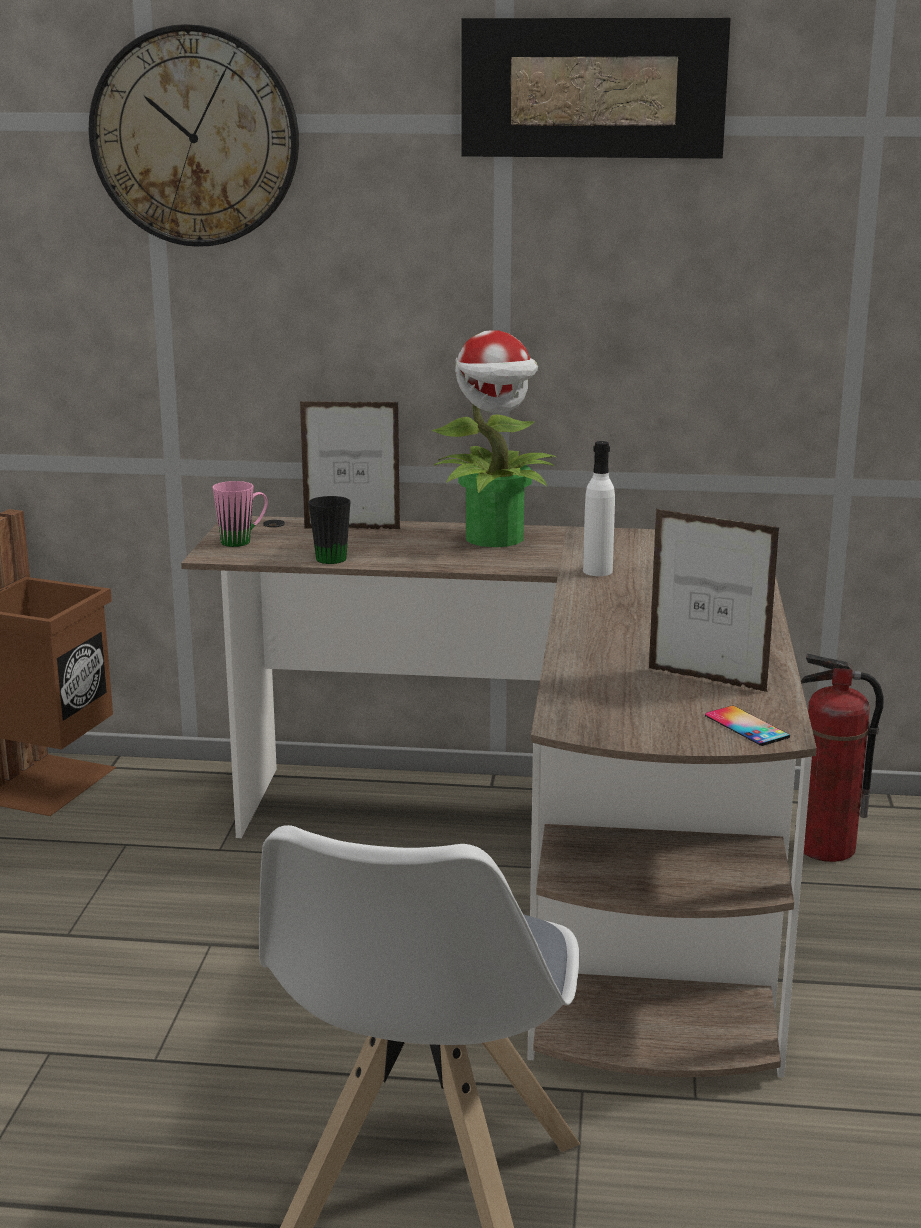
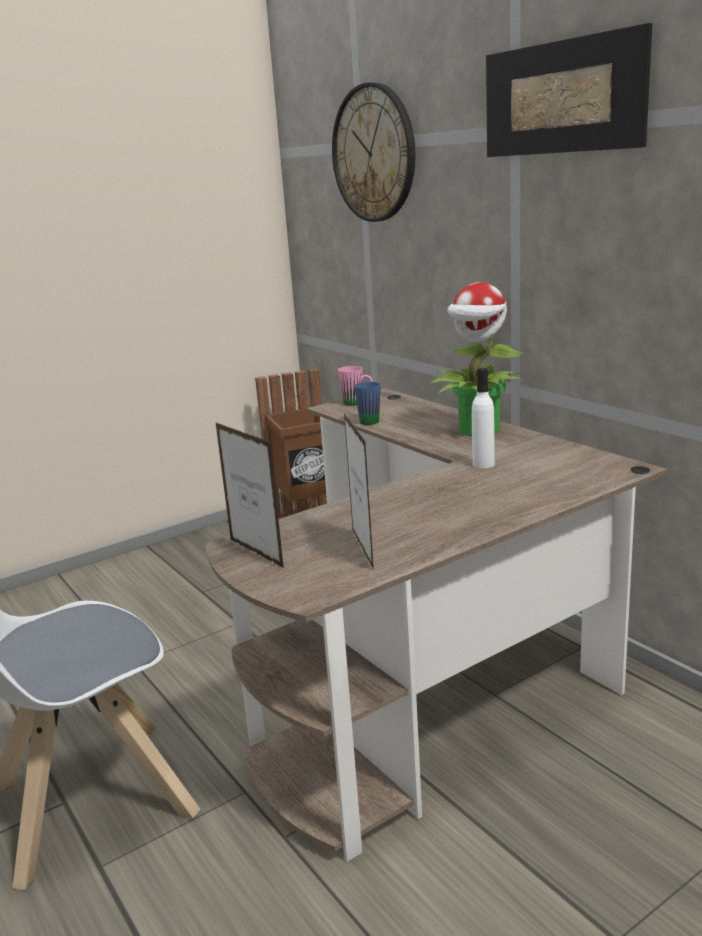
camera: 50 degrees right, 0 degrees up
(328, 556) = (371, 420): black mug -> blue mug
(352, 529) = (421, 408): picture frame -> picture frame (256, 553)
(746, 726) = (305, 585): phone -> none
(825, 849) = (643, 740): fire extinguisher -> none

